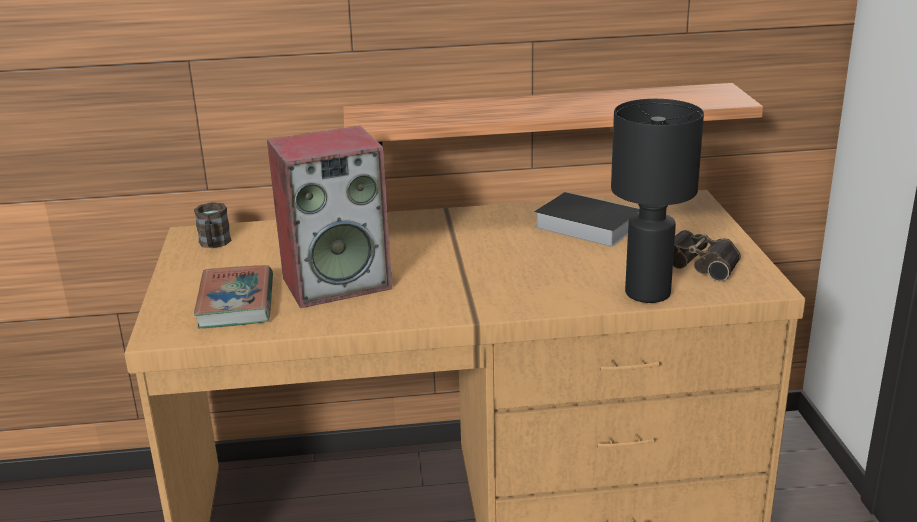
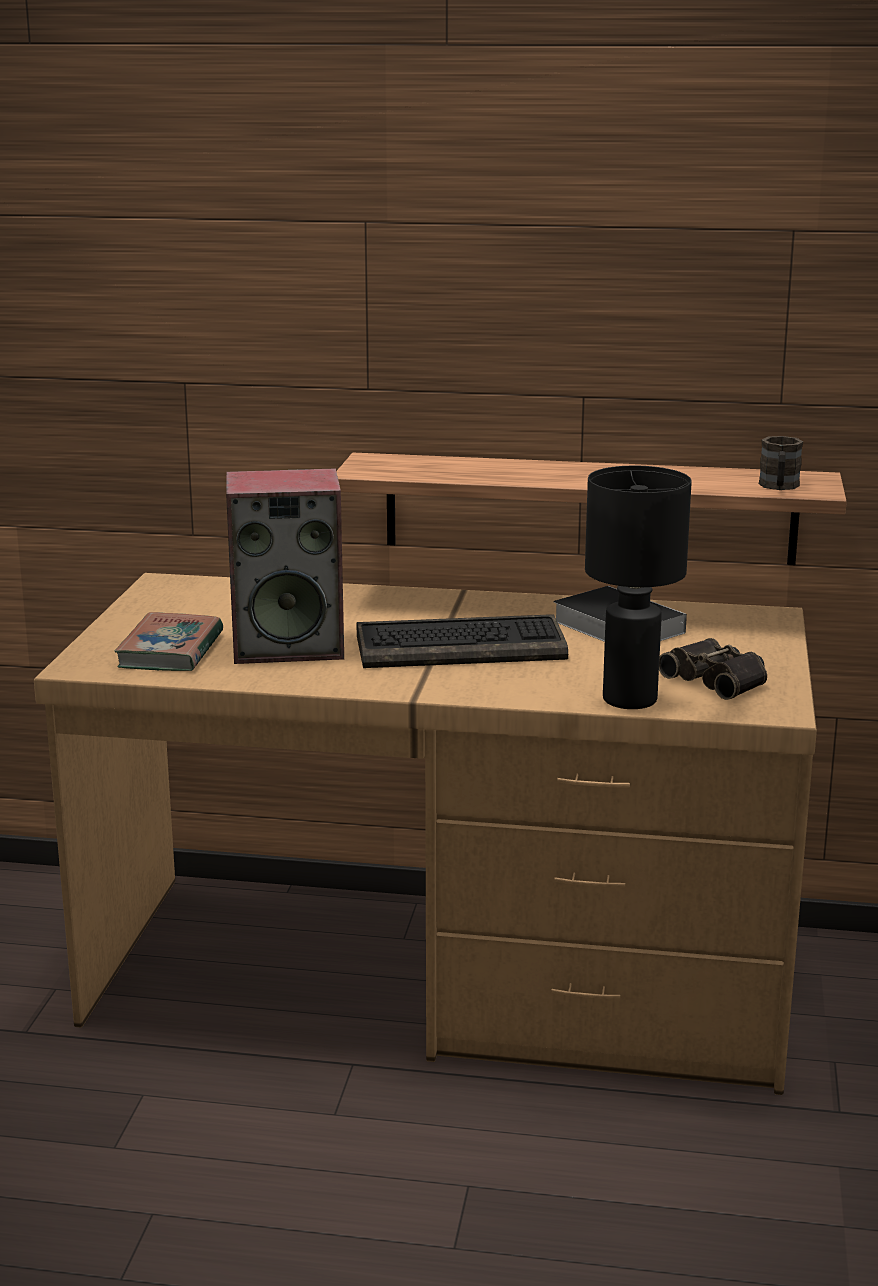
camera: 15 degrees right, 5 degrees down
(214, 244) = (181, 594): brown mug -> brown mug (779, 487)
(481, 262) = (462, 647): none -> keyboard

